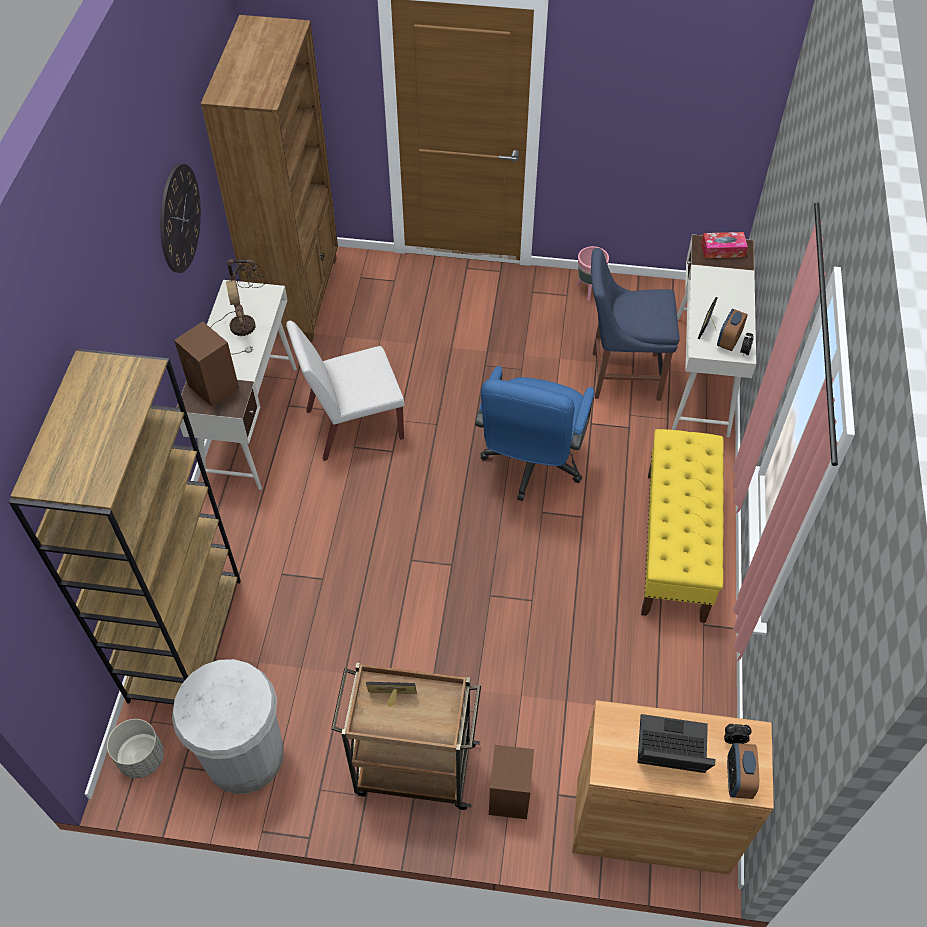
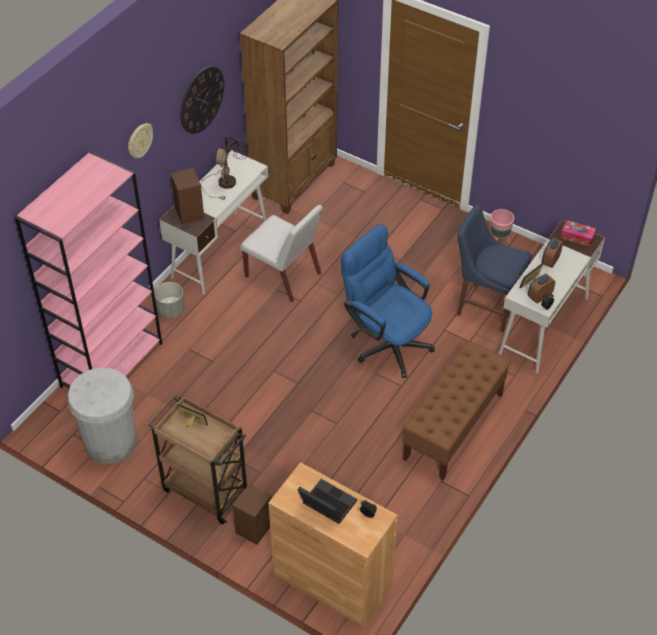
camera: 25 degrees right, 5 degrees down
(128, 307) = (139, 141): none -> wall clock
(141, 757) = (52, 420): grey planter -> grey planter (171, 310)
(185, 638) = (112, 364): brown bookcase -> pink bookcase
(353, 425) = (284, 275): white chair -> white chair turned 150 degrees counterclockwise
(531, 466) = (386, 342): blue office chair -> blue office chair turned 90 degrees clockwise
(675, 546) = (453, 427): yellow bench -> brown bench
(737, 779) = (356, 535): alarm clock -> alarm clock (550, 261)

